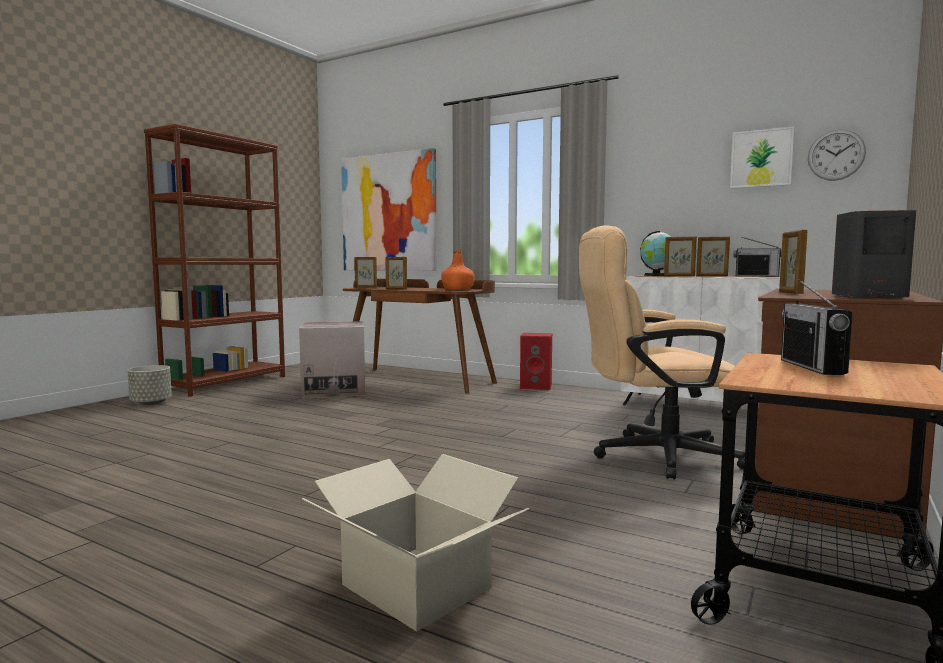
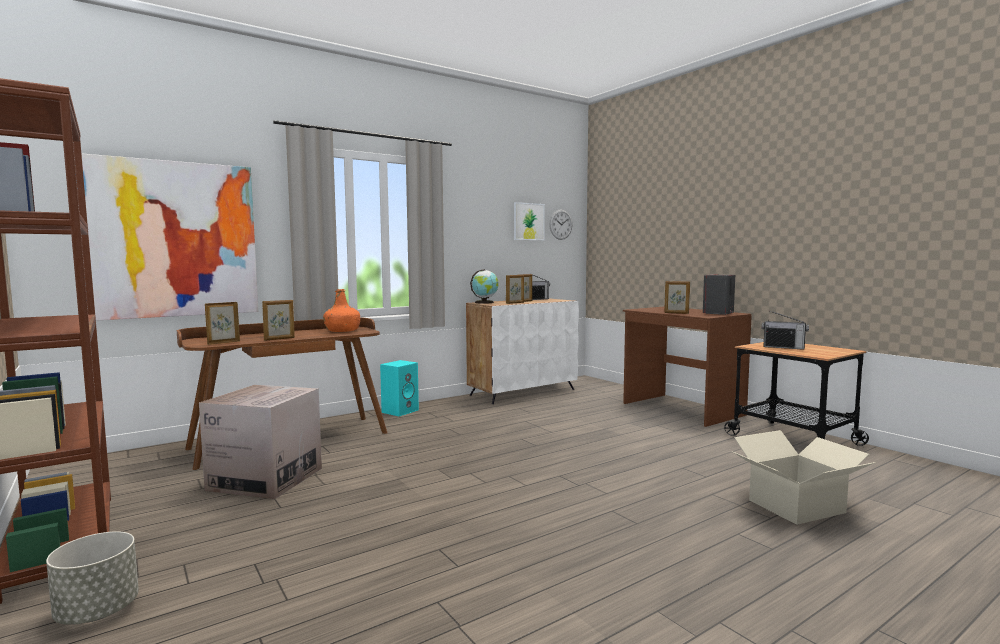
camera: 65 degrees left, 0 degrees up
(537, 386) = (400, 411): red speaker -> turquoise speaker
(652, 456) = (612, 423): beige office chair -> none

